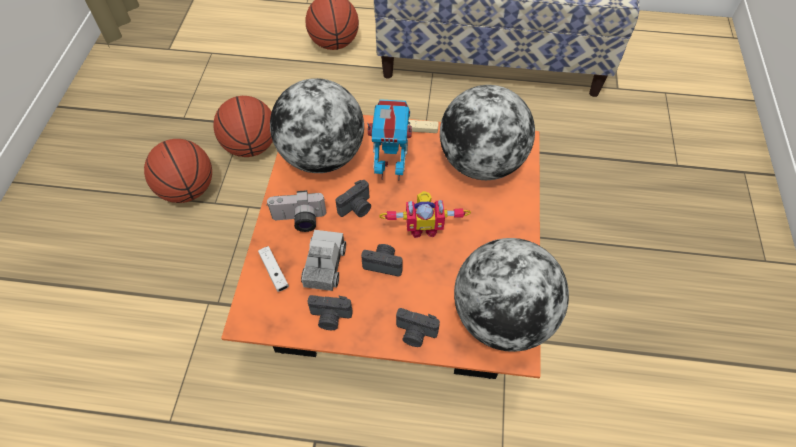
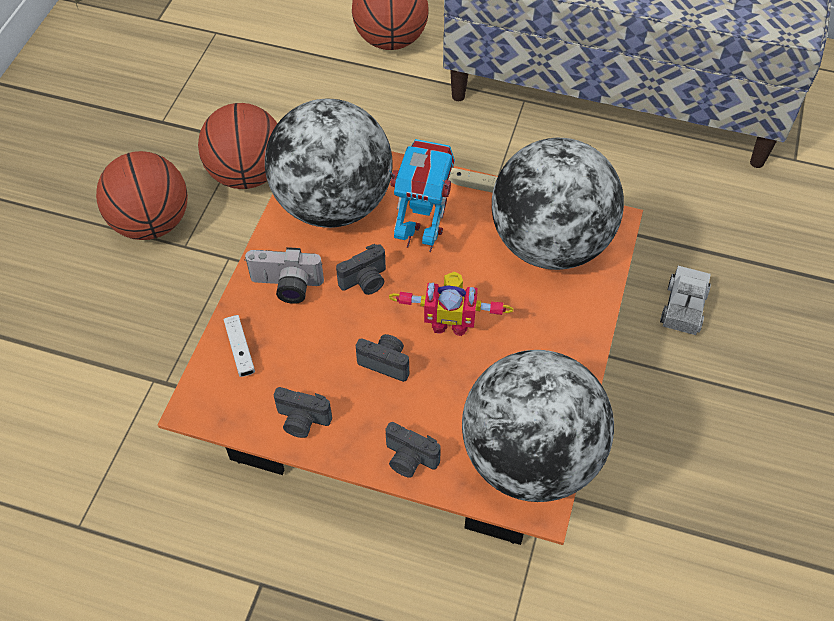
camera: 10 degrees right, 0 degrees up
(324, 266) = (307, 353): toy truck -> toy truck (683, 308)

